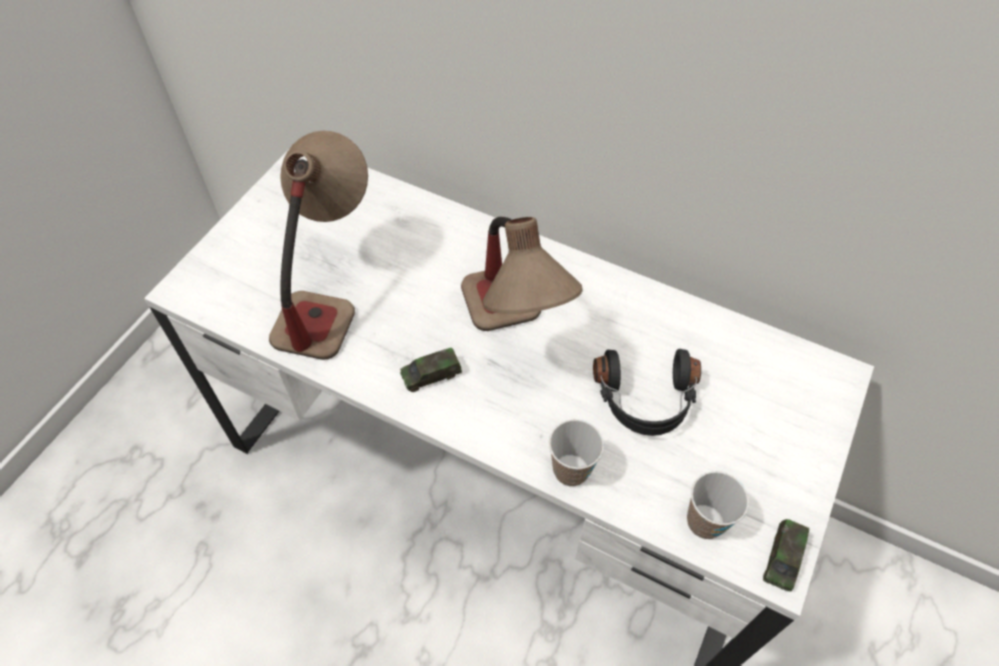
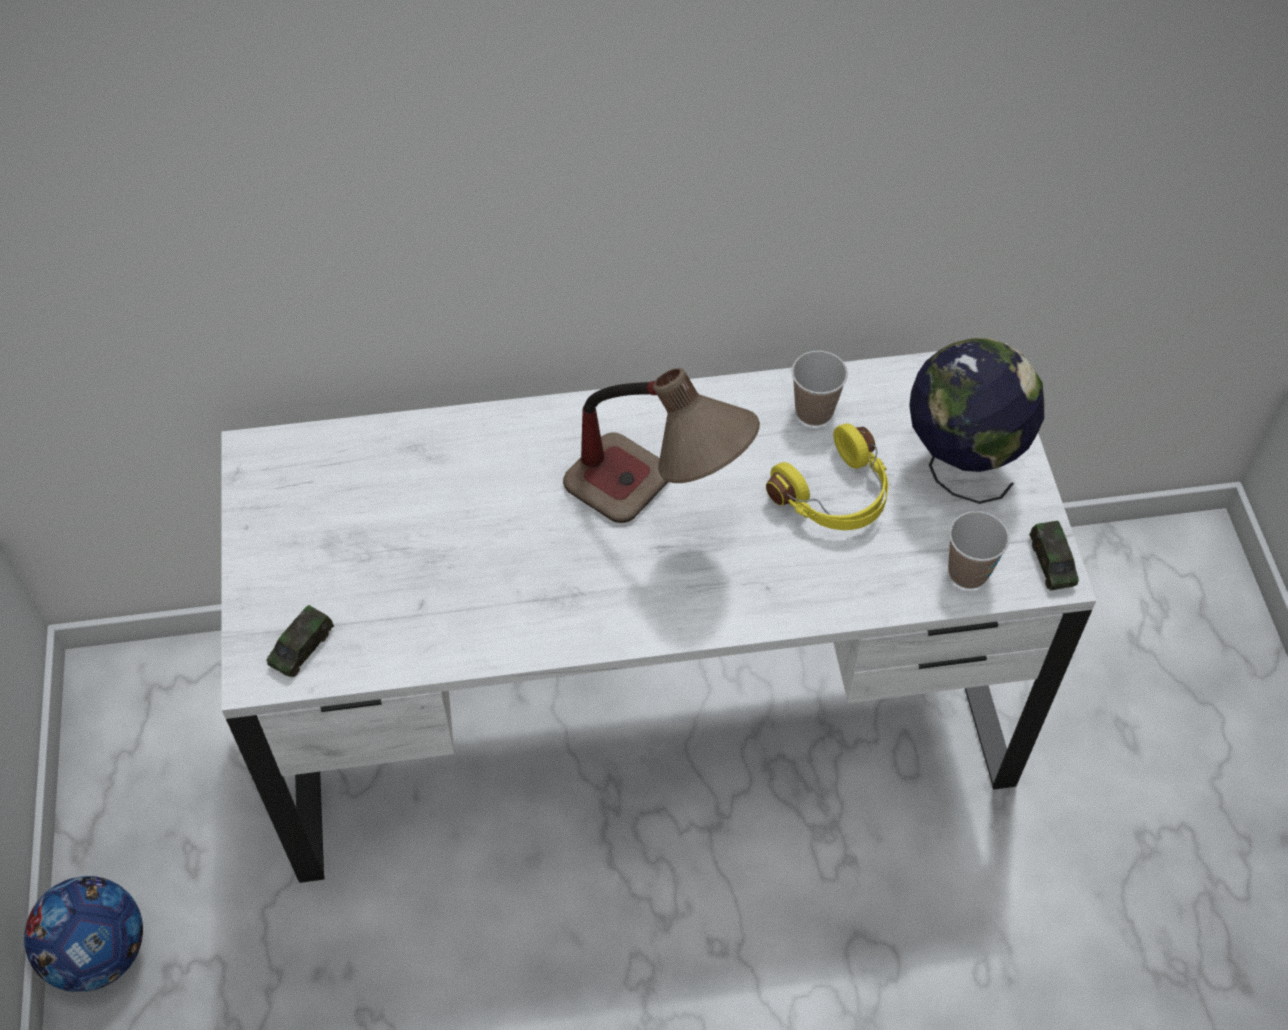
camera: 35 degrees left, 0 degrees up
(112, 416) = (99, 953): none -> football
(327, 293) = (428, 581): table lamp -> none
(431, 375) = (614, 596): toy car -> toy car (302, 647)
(571, 470) = (820, 601): cup -> cup (814, 411)
(645, 401) = (835, 496): black headphones -> yellow headphones
(763, 435) = (960, 465): none -> globe

